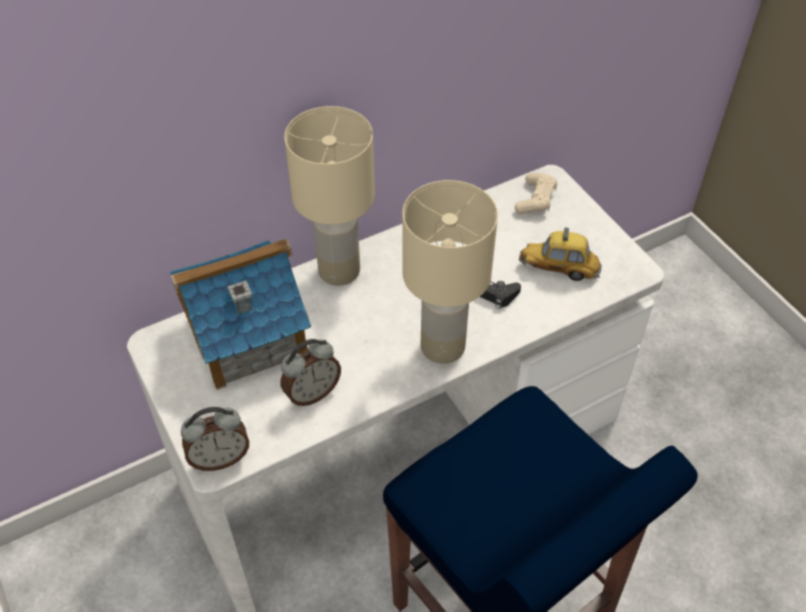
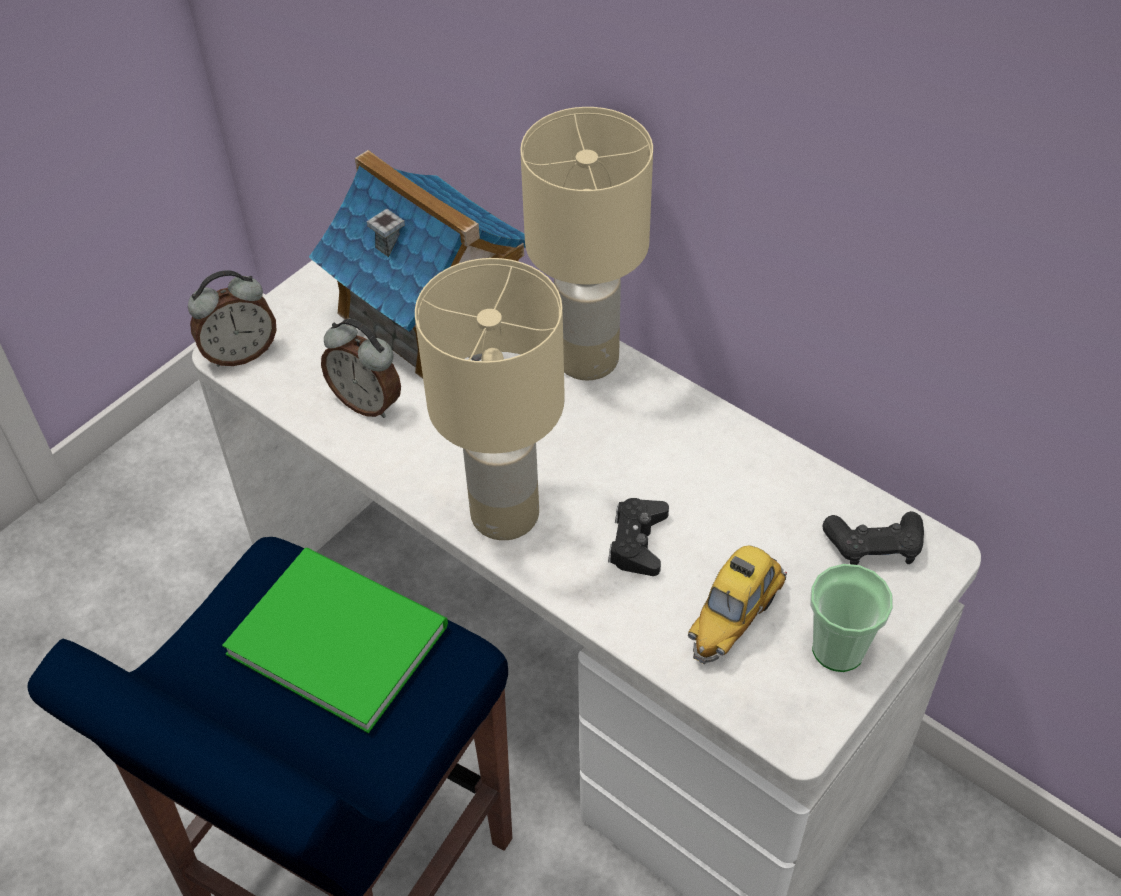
camera: 70 degrees right, 0 degrees up
(220, 458) = (240, 353): alarm clock -> alarm clock turned 75 degrees counterclockwise
(488, 463) = (335, 634): none -> green book
(535, 200) = (874, 546): beige game controller -> black game controller
(558, 269) = (734, 617): toy car -> toy car turned 135 degrees counterclockwise
(593, 236) = (838, 649): none -> cup

